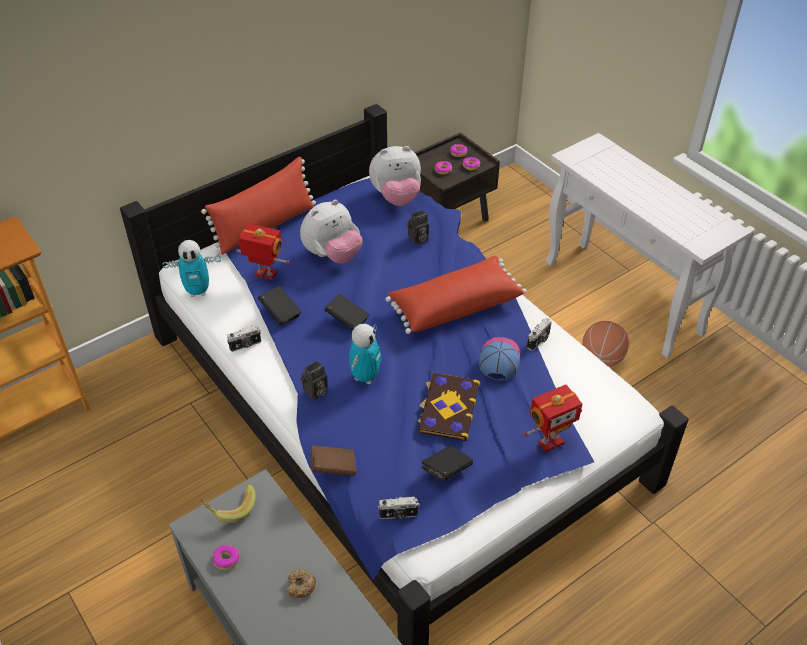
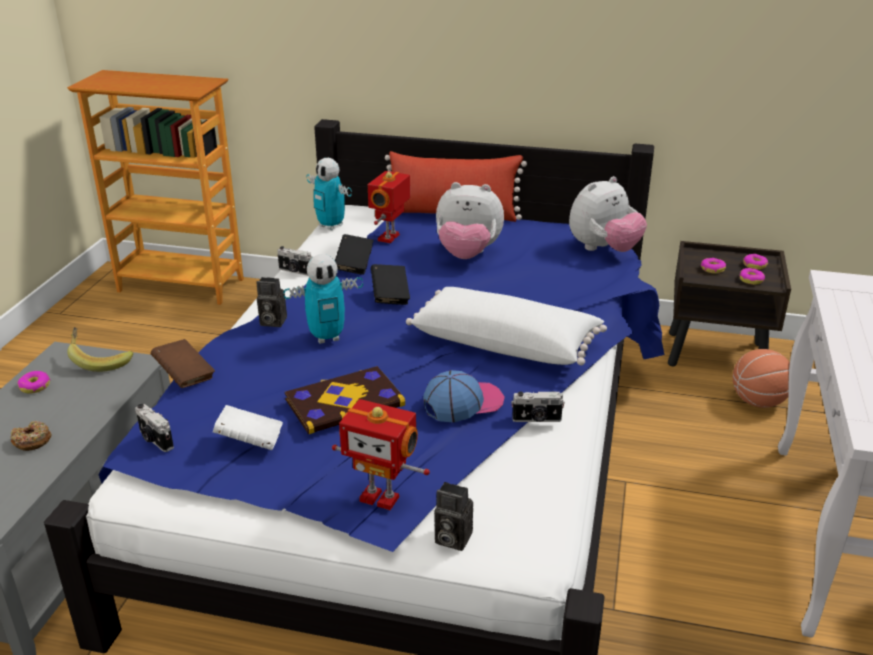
camera: 50 degrees right, 15 degrees down
(265, 275) = (390, 238): toy robot -> toy robot turned 135 degrees counterclockwise
(396, 198) = (603, 249): plush toy -> plush toy turned 75 degrees counterclockwise
(418, 239) = (565, 284): camera -> camera (450, 538)
(446, 470) = (250, 441): black book -> white book
(454, 305) = (505, 343): red pillow -> white pillow
(602, 359) = (708, 573): basketball -> basketball (758, 401)

